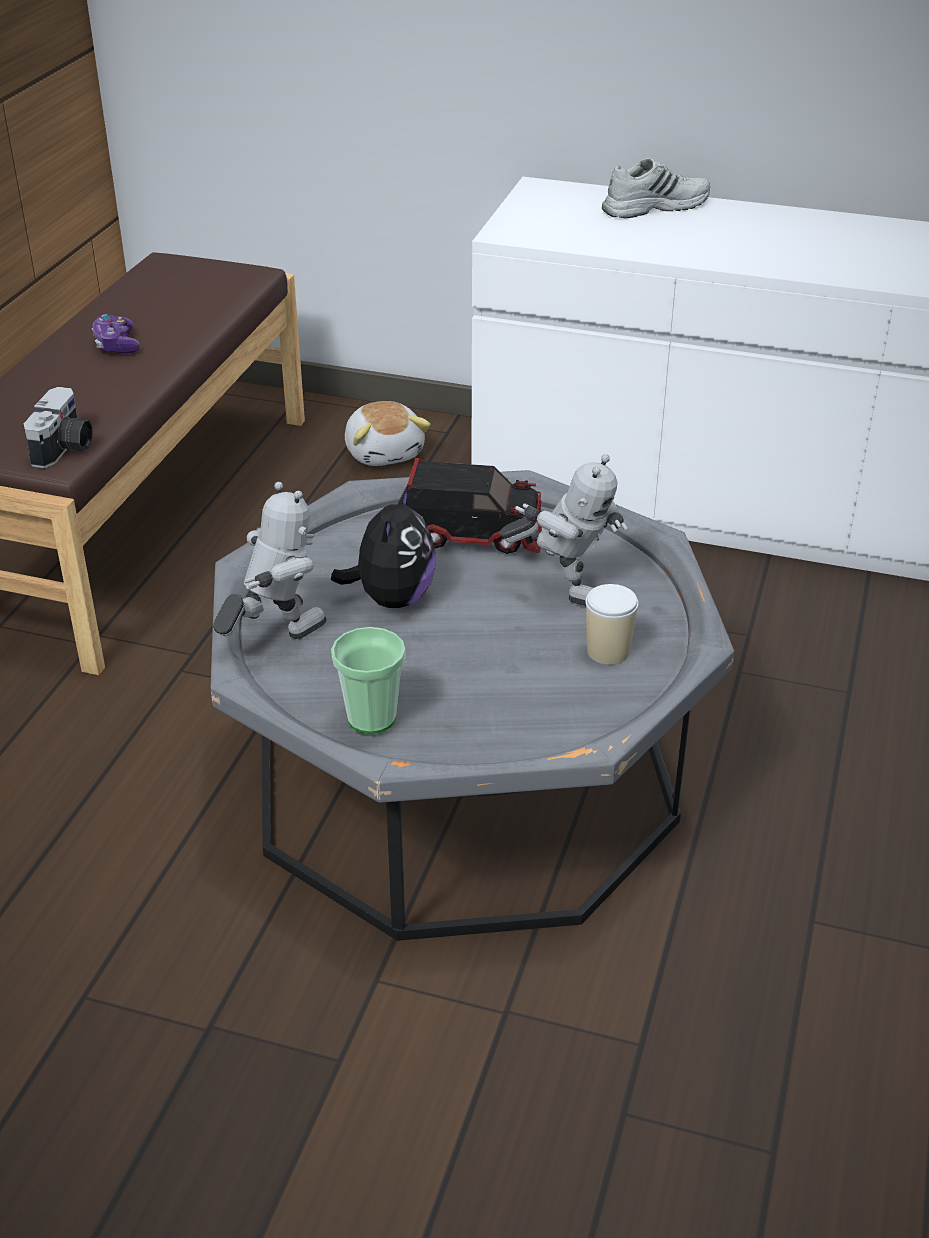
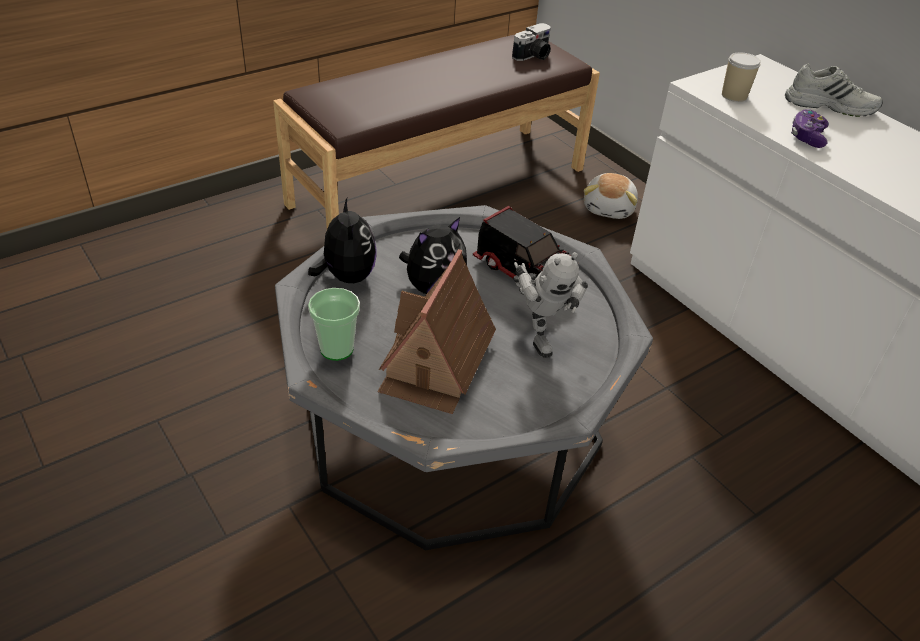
camera: 35 degrees right, 5 degrees up
(65, 448) = (355, 119): camera -> camera (534, 56)
(116, 345) = (447, 74): game controller -> game controller (807, 137)
(276, 639) = (346, 276): toy robot -> plush toy
(494, 673) = (436, 362): none -> toy house
(608, 651) = (518, 388): cup -> cup (734, 96)

